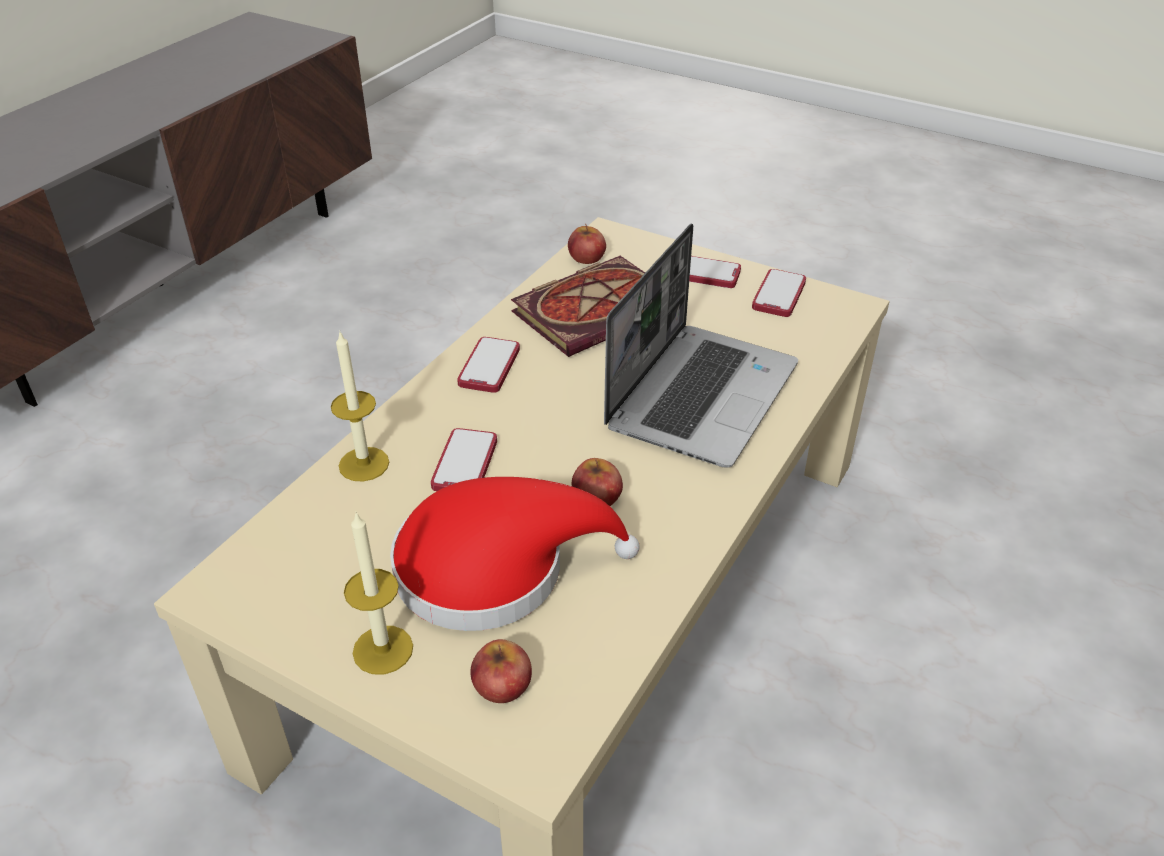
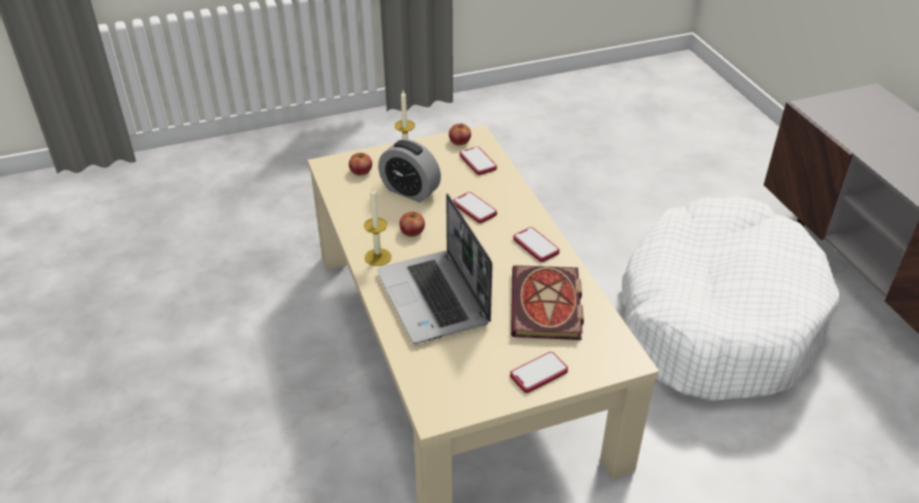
camera: 130 degrees right, 0 degrees up
(288, 408) = (717, 318): none -> white dog bed
(364, 464) = (505, 185): candle -> candle (378, 257)
(494, 567) = (410, 191): red hat -> alarm clock
(586, 257) = (608, 334): apple -> apple (459, 141)
(779, 295) = (481, 390): phone -> phone (477, 162)

